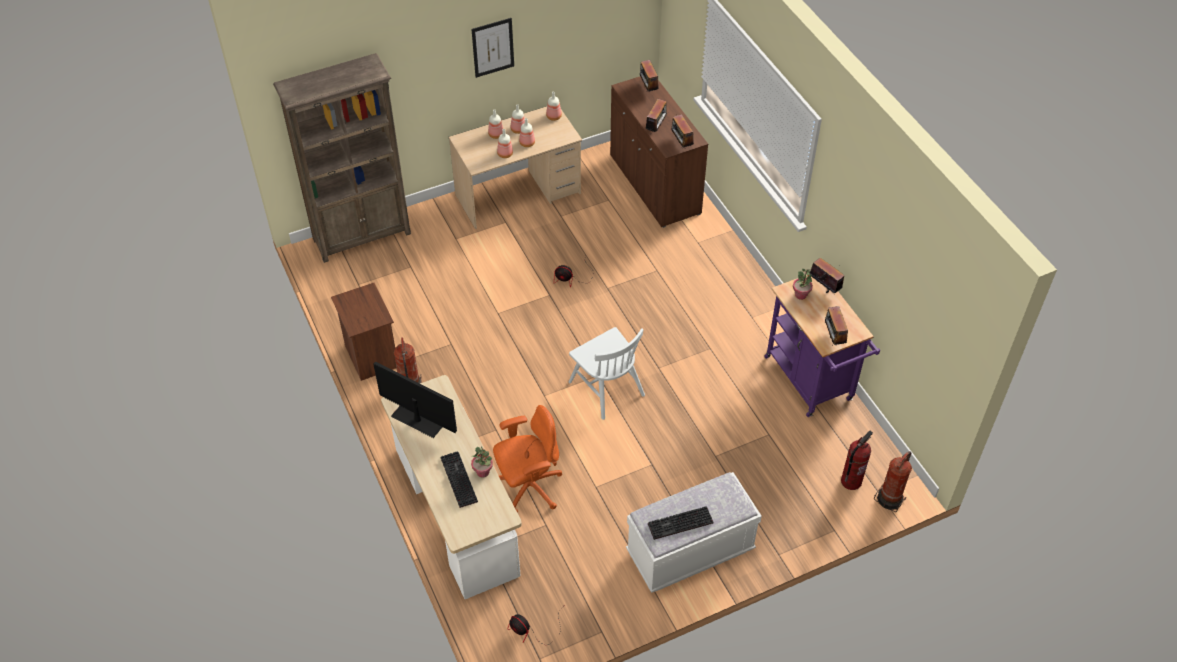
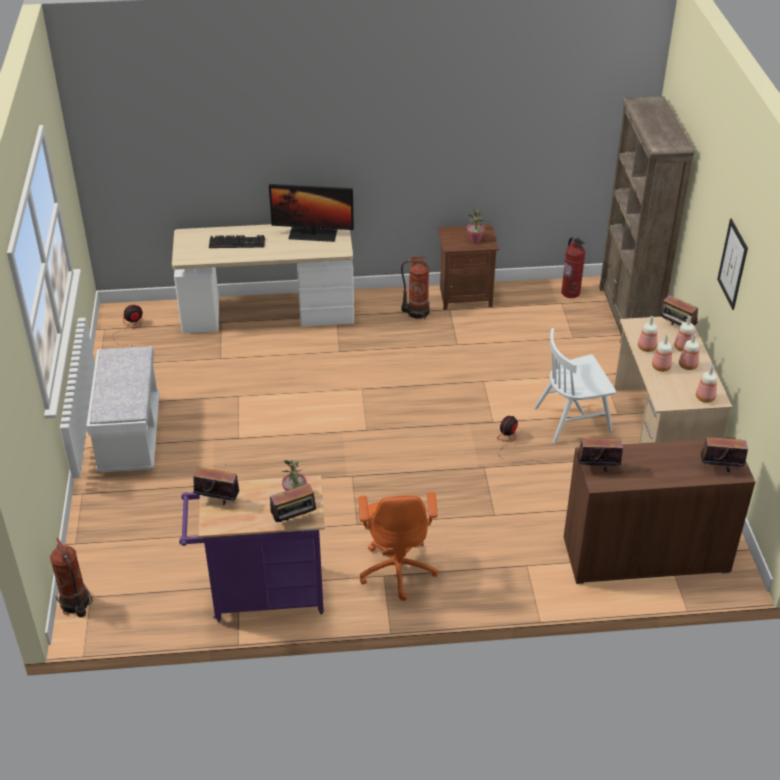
camera: 110 degrees right, 10 degrees down
(418, 419) = (313, 234): monitor -> monitor turned 45 degrees clockwise
(483, 472) = (235, 255): potted plant -> potted plant (475, 240)
(528, 488) = (264, 357): orange office chair -> orange office chair (398, 569)
(606, 388) = (347, 431): white chair -> white chair (573, 420)
(656, 128) = (636, 454): radio -> radio (676, 328)
(679, 525) = (115, 369): keyboard -> none
(851, 481) = (118, 579): fire extinguisher -> fire extinguisher (570, 293)

